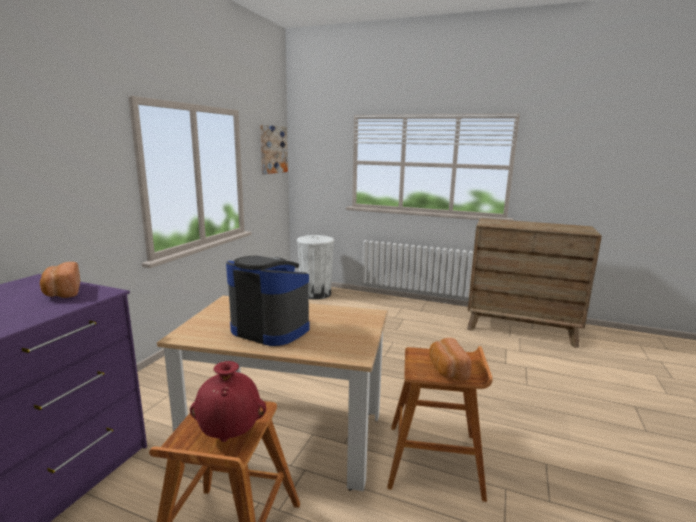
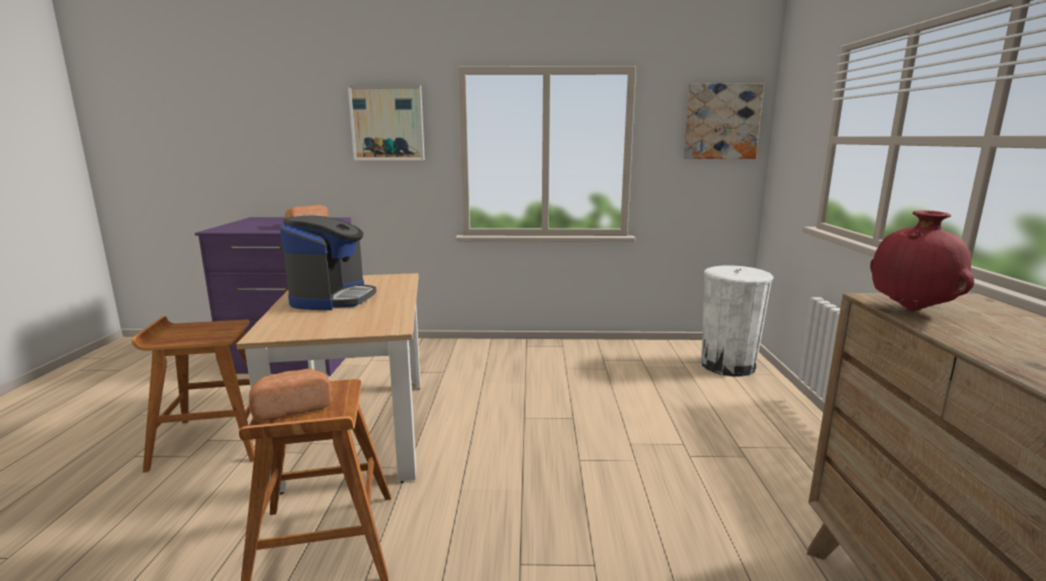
camera: 70 degrees right, 0 degrees up
(66, 153) = (387, 123): none -> picture
(230, 434) = (185, 336): red vase -> red vase (911, 310)

